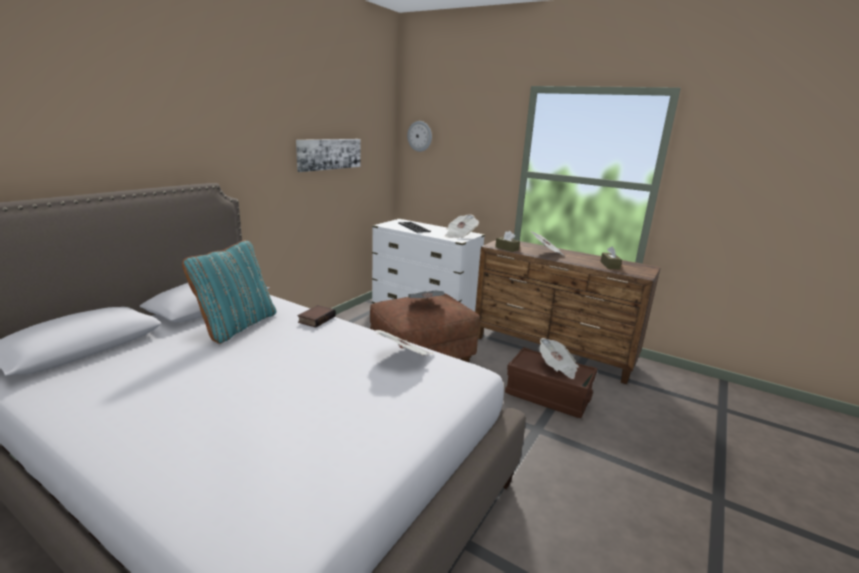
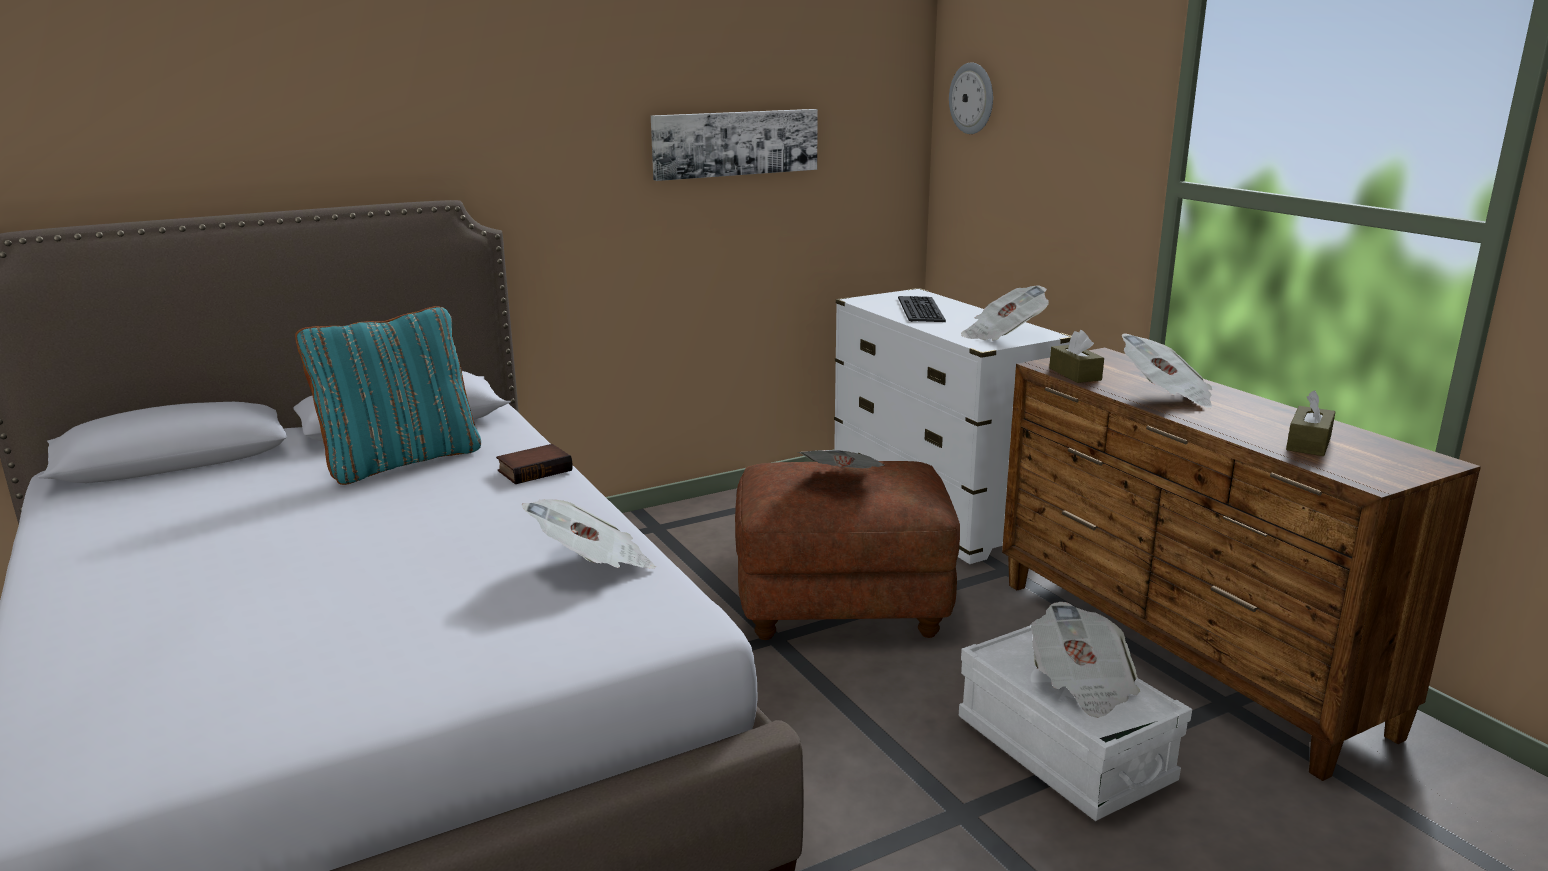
camera: 30 degrees right, 0 degrees up
(548, 396) = (1063, 750): brown storage box -> white storage box

